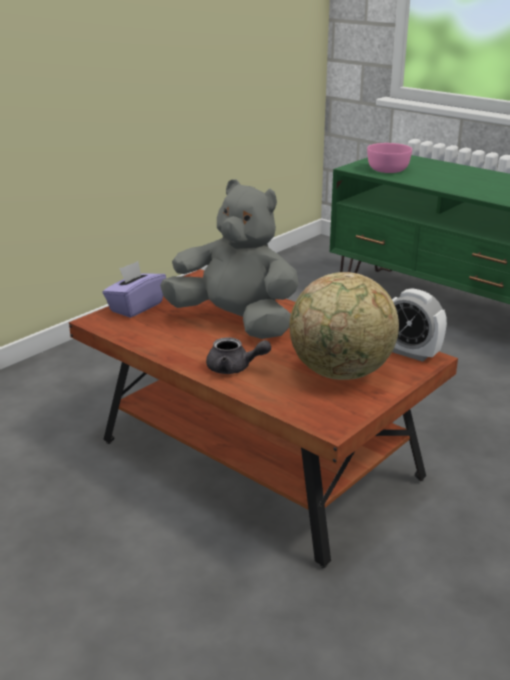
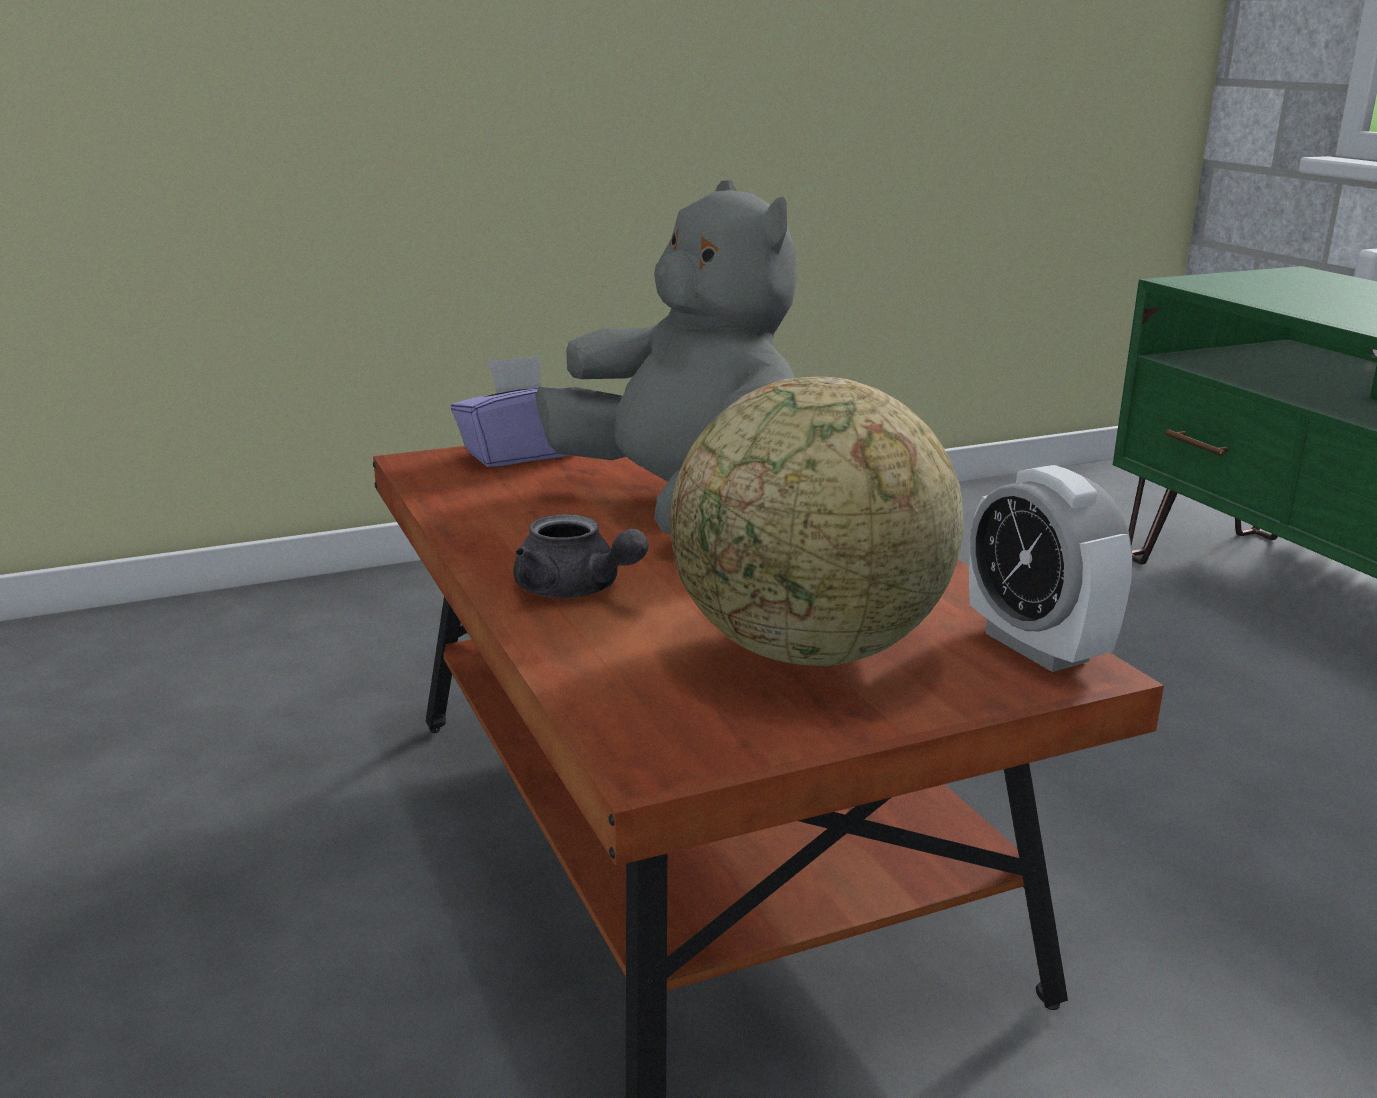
camera: 25 degrees right, 5 degrees down
(387, 170) = (1265, 290): pink bowl -> none

